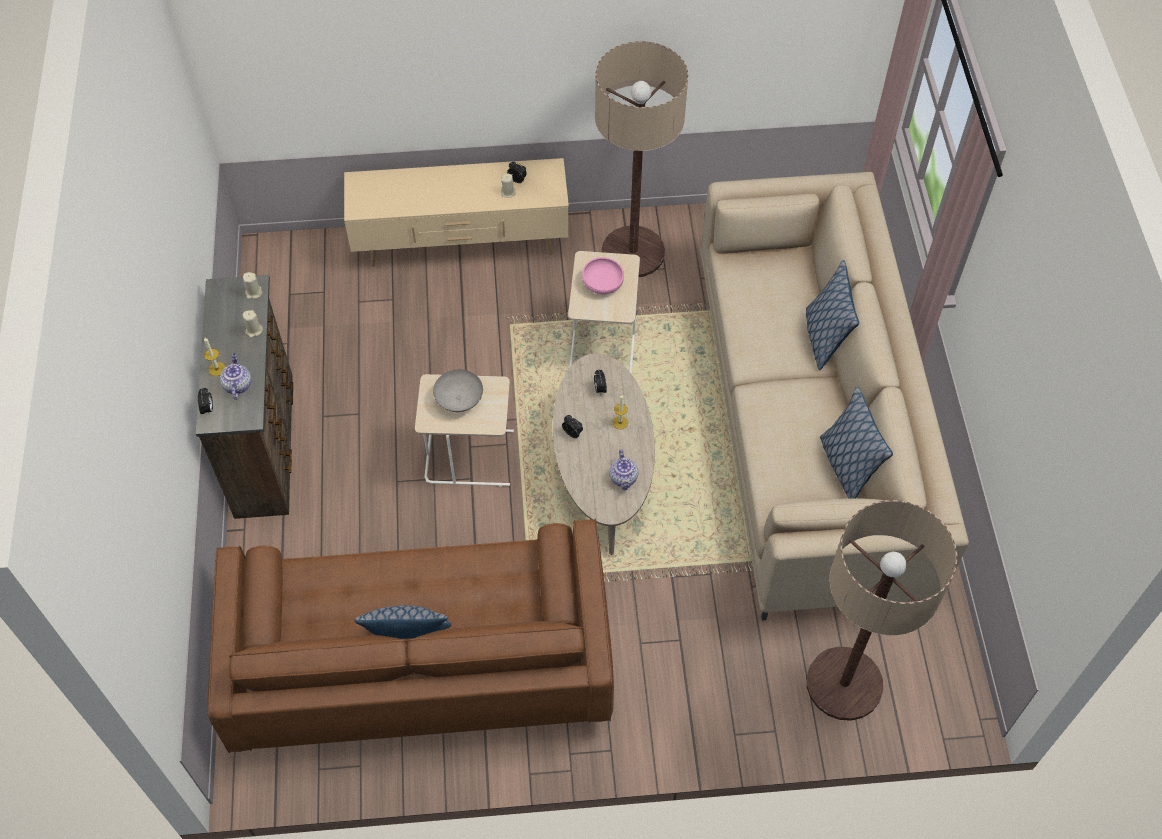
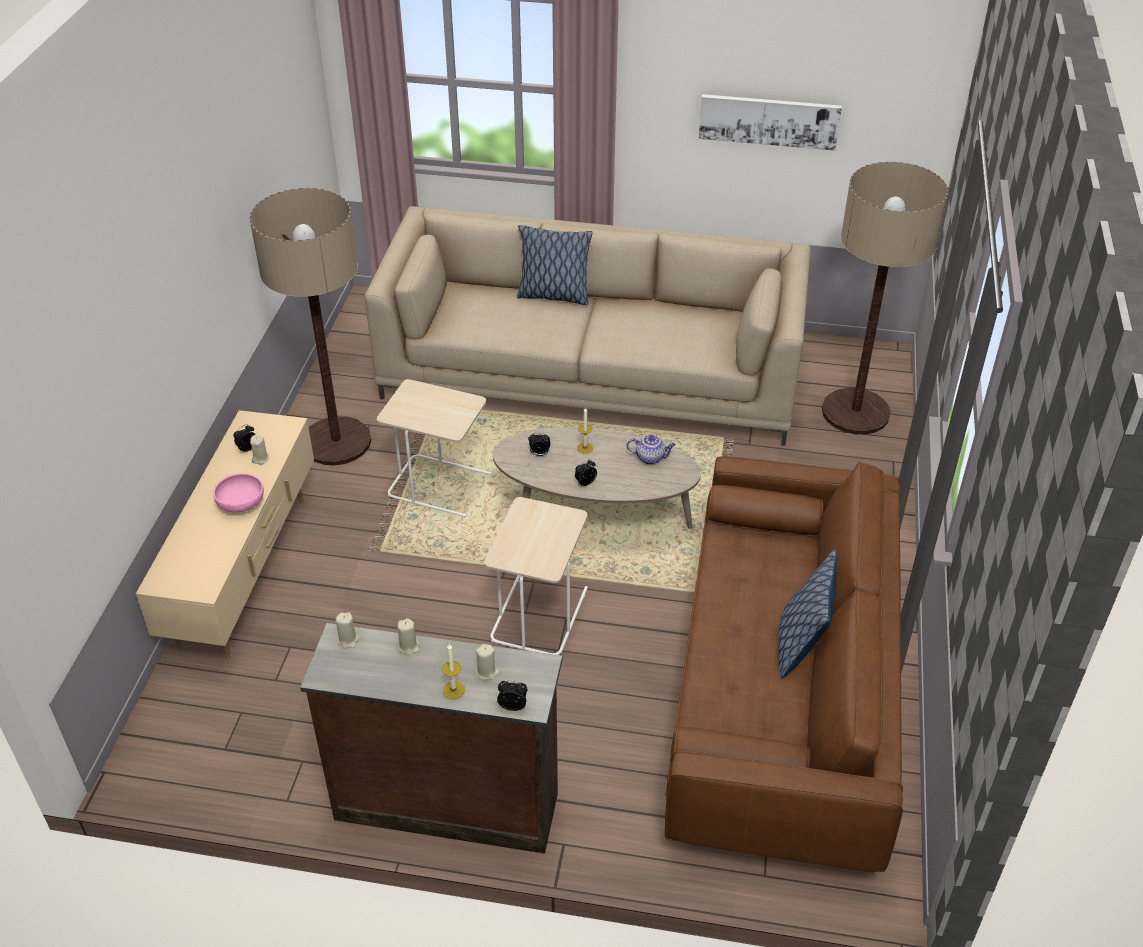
camera: 75 degrees left, 15 degrees down
(237, 385) = (487, 672): teapot -> beige candle
(459, 400) = (531, 539): grey bowl -> none
(602, 284) = (428, 409): pink bowl -> pink bowl (241, 503)
(846, 465) = (693, 312): pillow -> none
(1022, 411) = (769, 121): none -> picture

